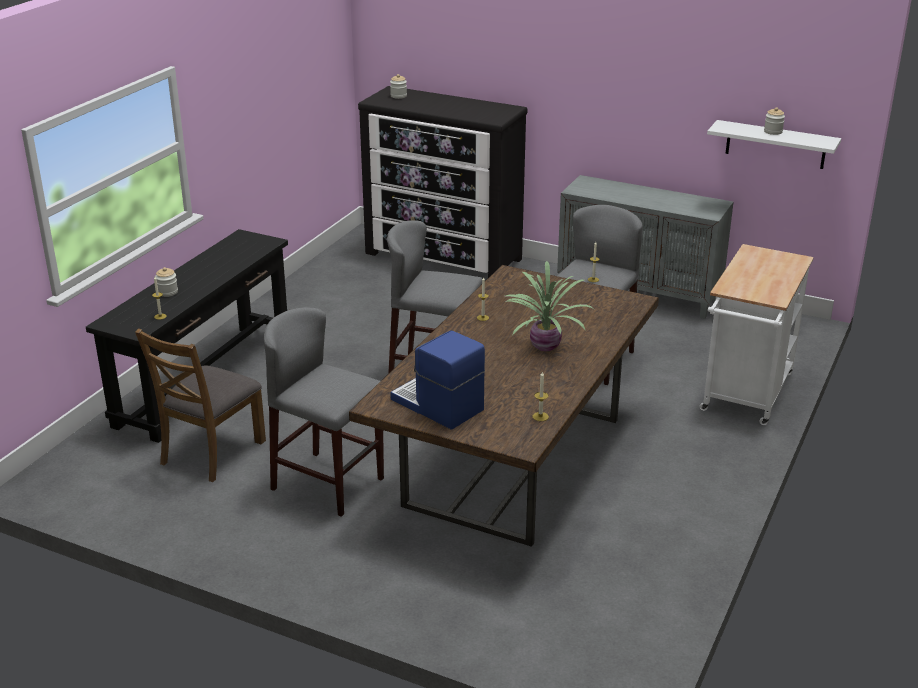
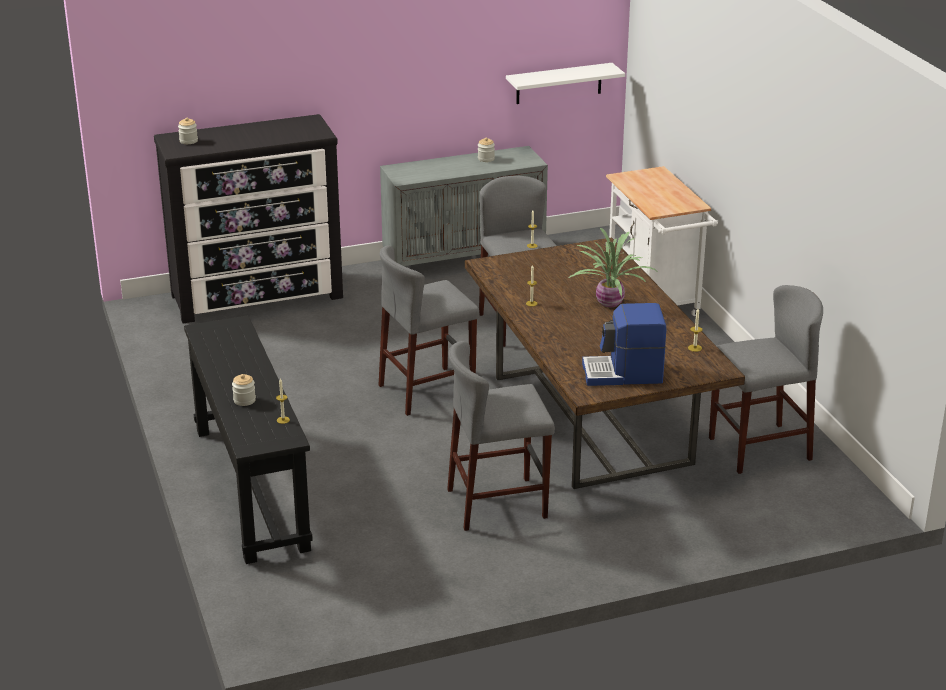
camera: 45 degrees left, 0 degrees up
(211, 452) = (368, 533): brown chair -> none
(614, 567) = (759, 448): none -> grey stool
(773, 132) = (562, 72): jar -> jar (486, 159)

